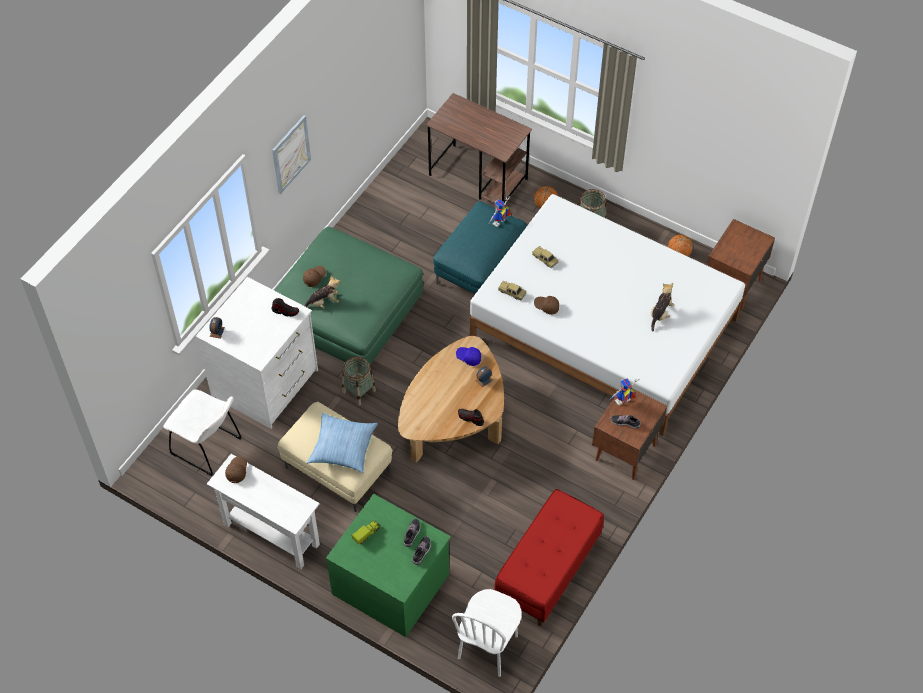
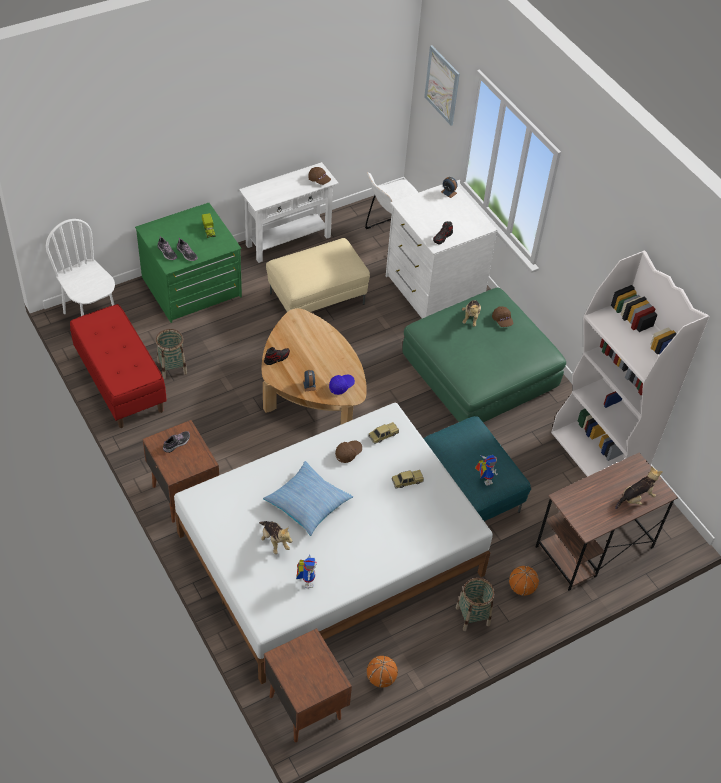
camera: 115 degrees right, 5 degrees down
(291, 154) = (588, 246): picture -> picture (442, 85)
(343, 447) = (308, 265): pillow -> pillow (308, 503)
(359, 391) = (384, 342): basket -> basket (172, 367)
(386, 202) = (598, 455): none -> white bookcase
(471, 113) = (636, 498): none -> plush toy
(622, 403) = (198, 453): toy robot -> toy robot (306, 579)

